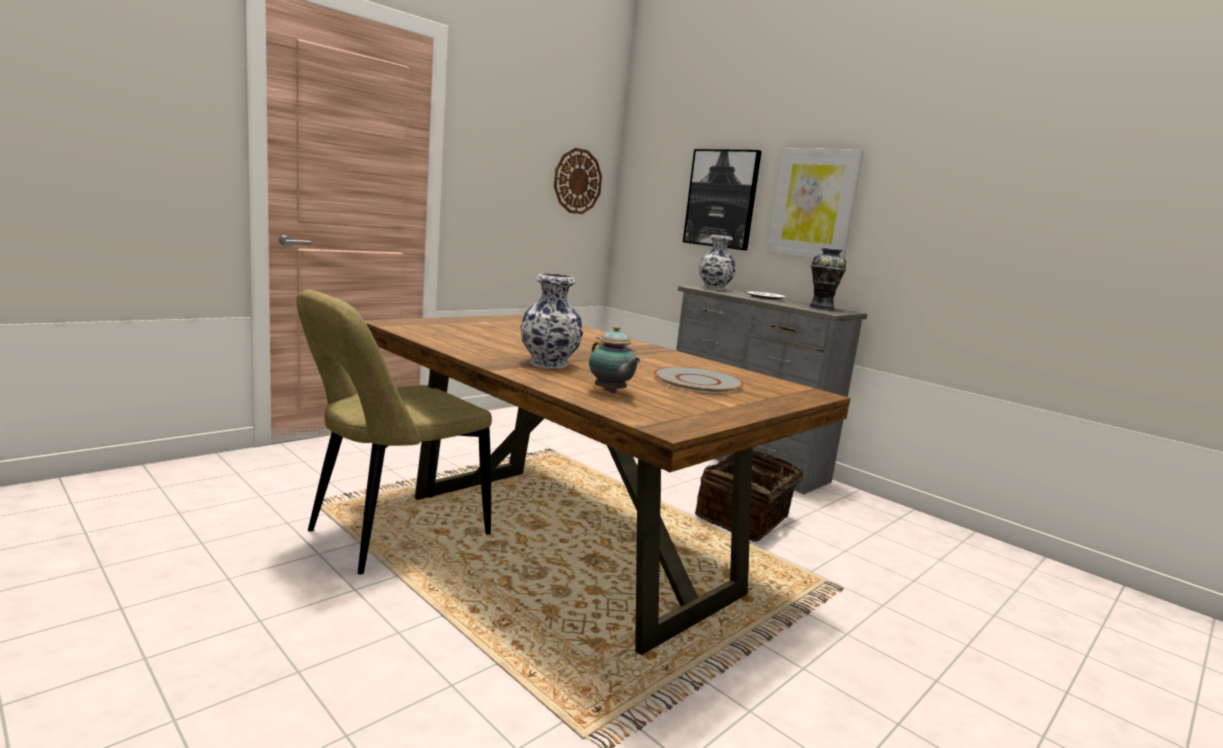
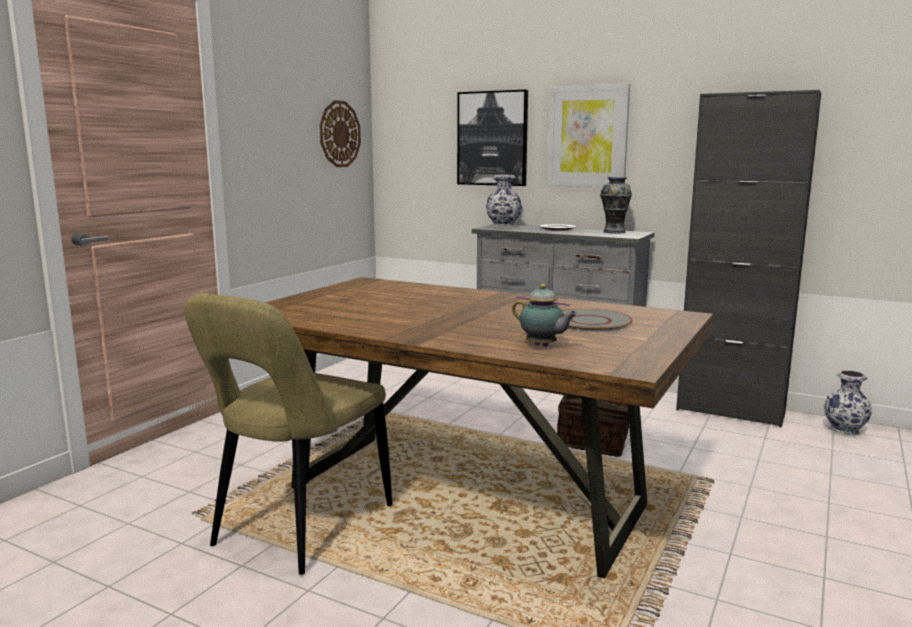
camera: 15 degrees left, 0 degrees up
(549, 364) = (453, 329): vase -> vase (845, 431)
(919, 524) = (730, 411): none -> black cabinet

